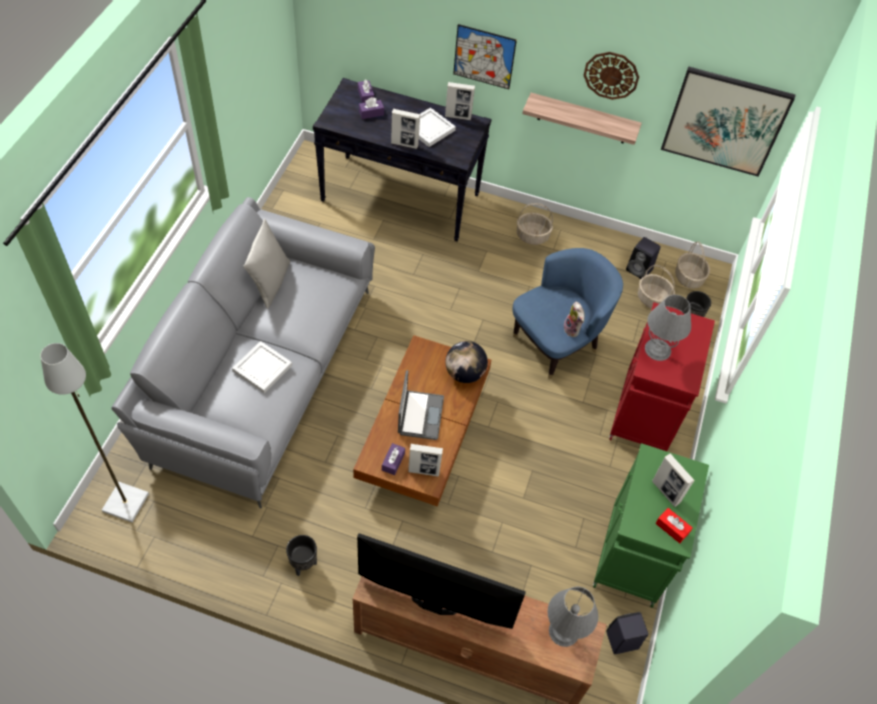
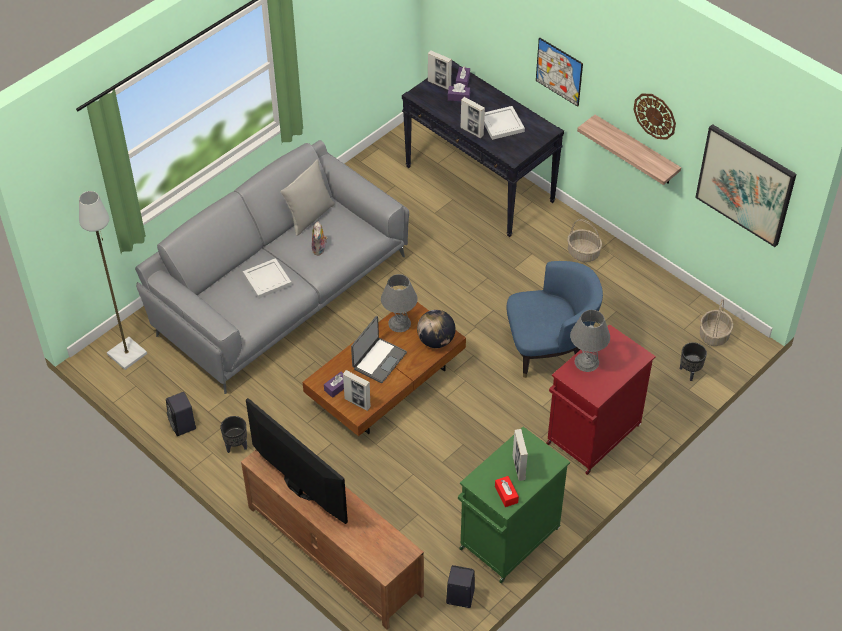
camera: 30 degrees right, 5 degrees down
(458, 117) = (534, 120): picture frame -> picture frame (439, 84)
(564, 631) = (387, 543): grey table lamp -> grey table lamp (400, 323)
(573, 329) = (547, 334): plush toy -> plush toy (320, 249)
(640, 270) = (669, 314): black speaker -> black speaker (183, 425)
(653, 299) = (665, 343): basket -> none

